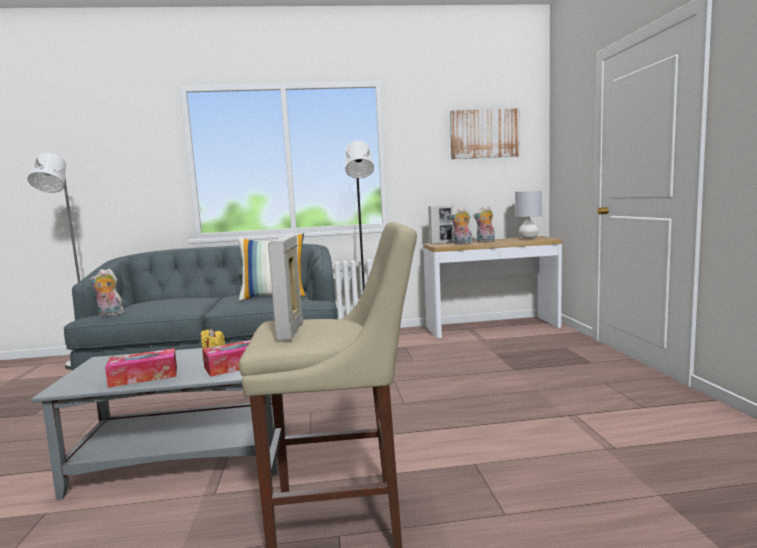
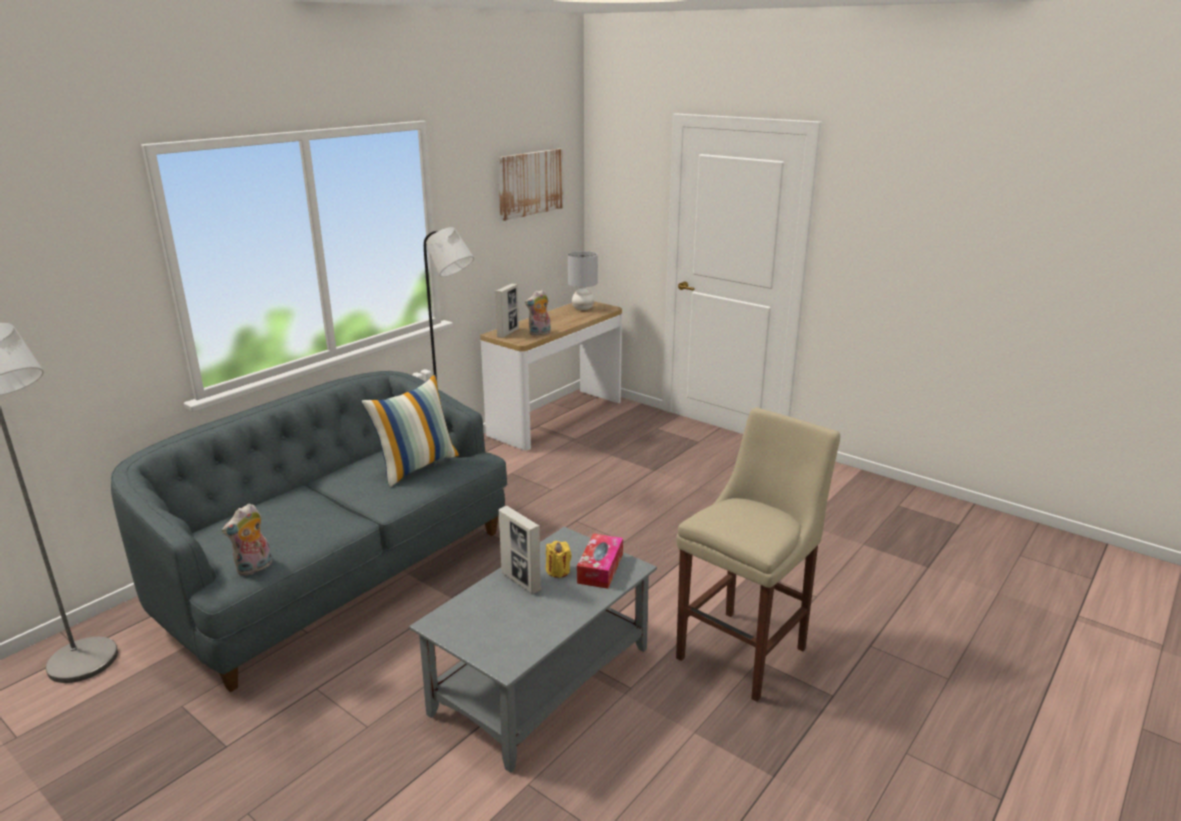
camera: 45 degrees left, 15 degrees up
(144, 376) = (548, 616): tissue box -> none
(290, 331) = (748, 527): picture frame -> picture frame (521, 581)
(485, 242) = (555, 324): plush toy -> none

